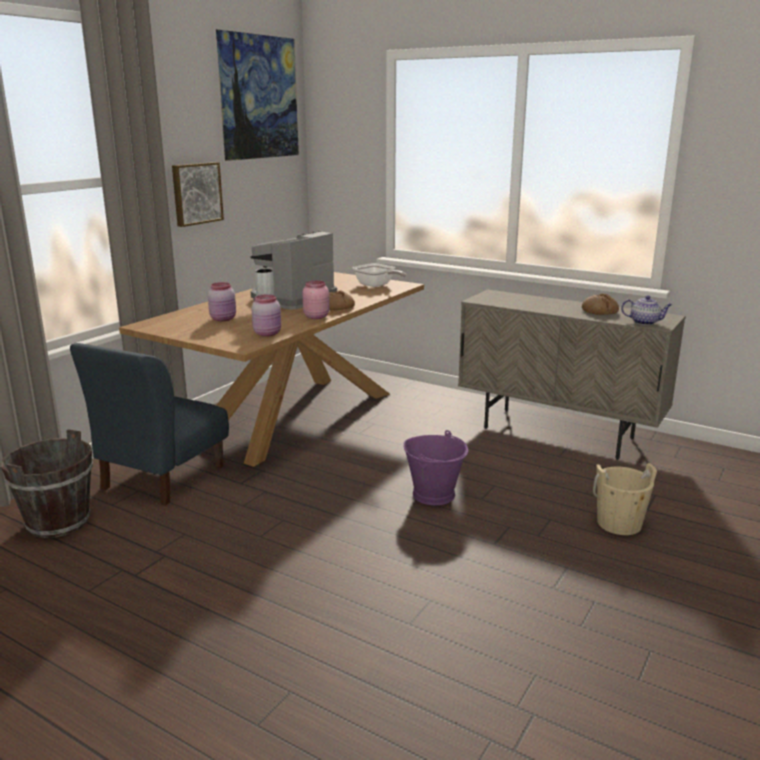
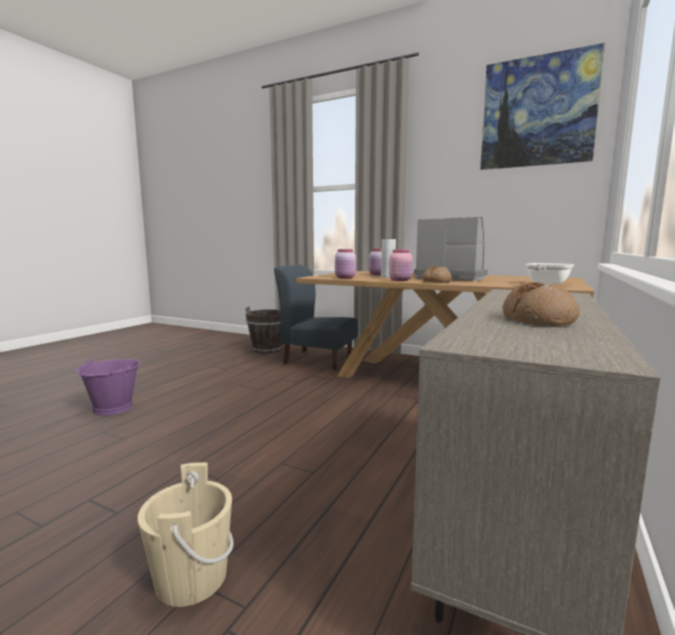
camera: 85 degrees right, 10 degrees down
(196, 193) = (444, 195): picture -> none
(434, 494) = (293, 438): purple bucket -> purple bucket (113, 408)
(645, 322) = (483, 337): teapot -> none

